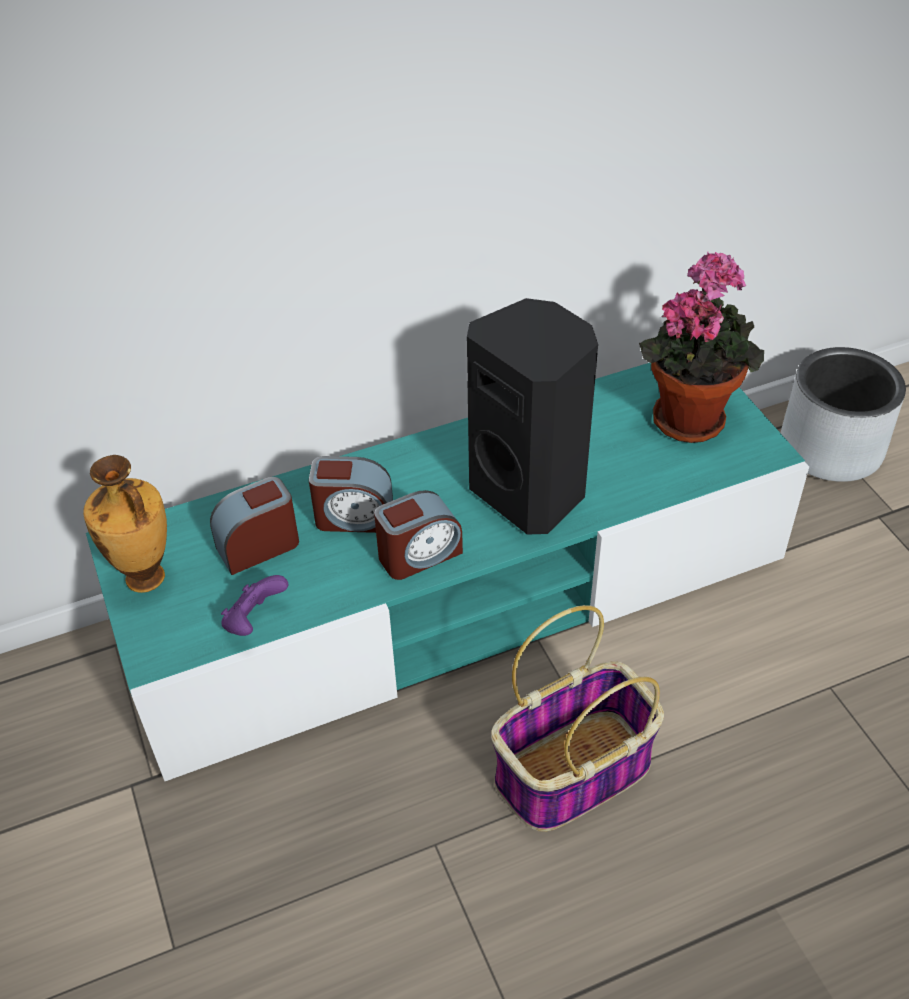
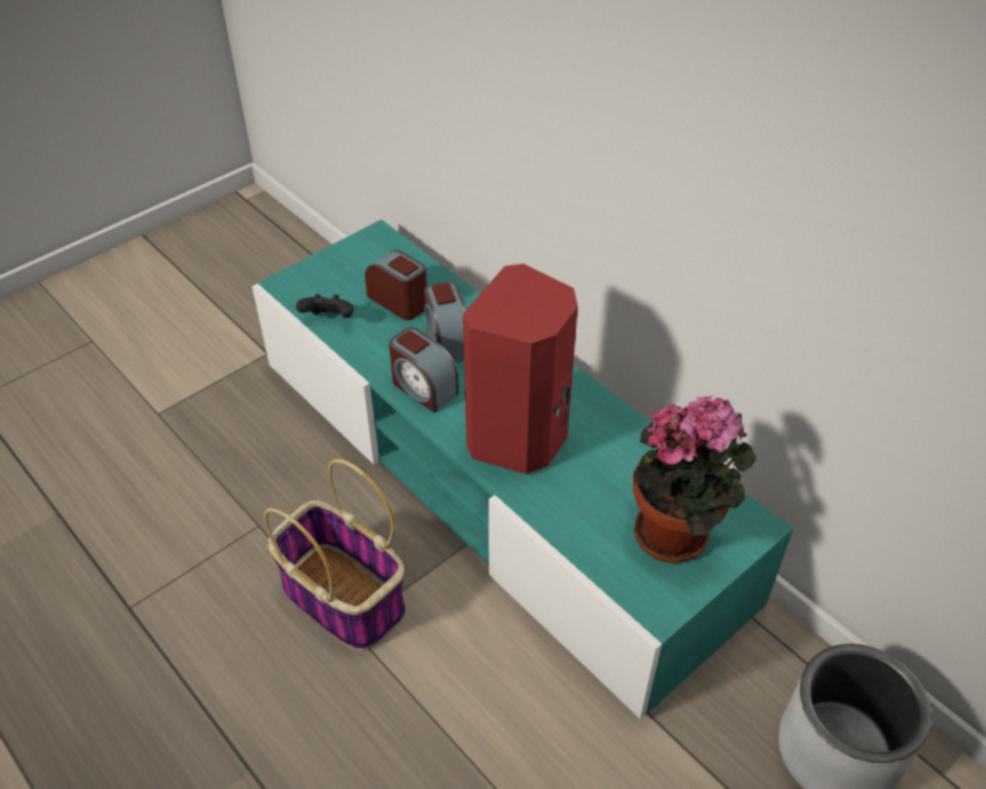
camera: 70 degrees right, 0 degrees up
(146, 579) = (349, 259): vase -> none
(254, 621) = (329, 320): purple game controller -> black game controller
(531, 492) = (520, 439): black speaker -> red speaker

